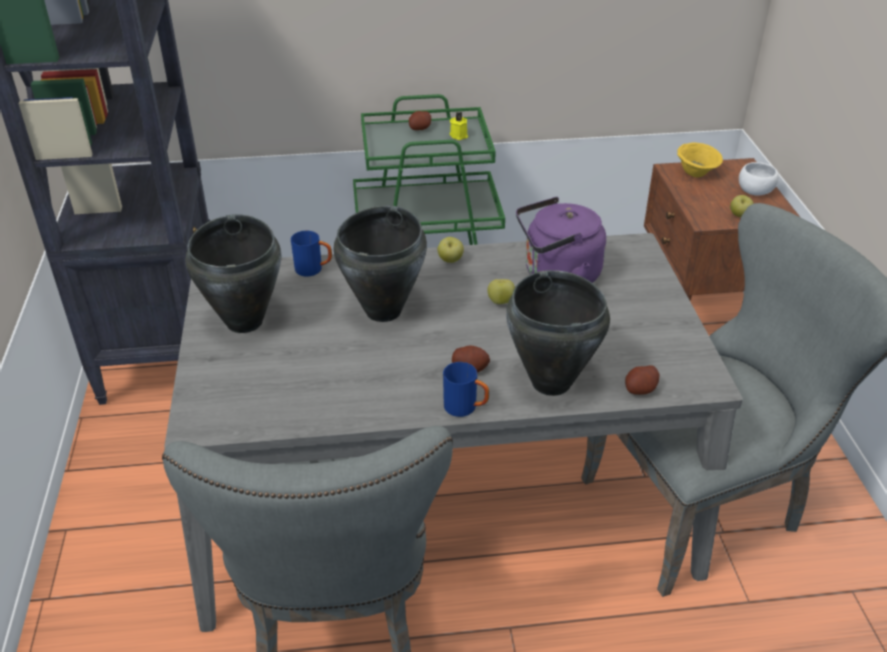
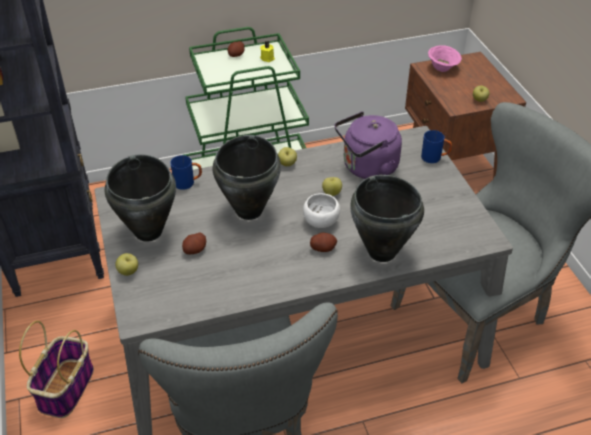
camera: 10 degrees left, 5 degrees up
(128, 524) = (66, 387): none -> basket
(203, 367) = (128, 272): none -> apple
(466, 408) = (328, 279): blue mug -> blue mug (435, 158)
(640, 389) = (444, 249): potato -> potato (195, 250)
(696, 173) = (442, 68): yellow bowl -> pink bowl
(756, 191) = (487, 79): white bowl -> white bowl (321, 221)

